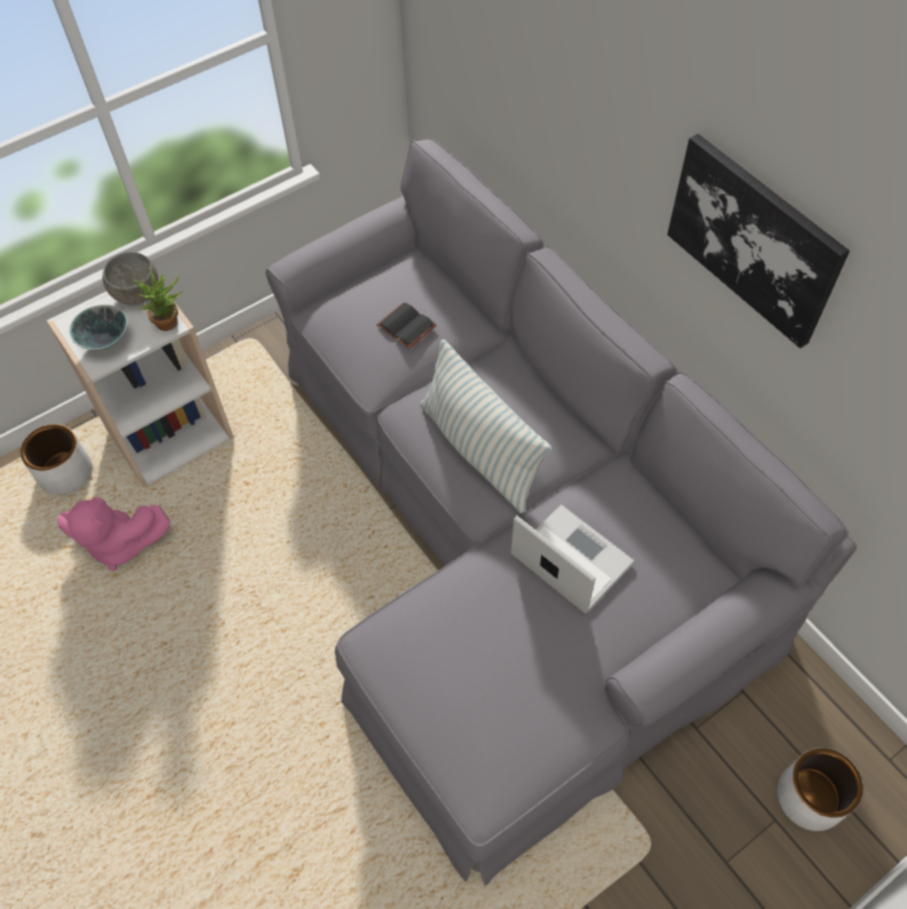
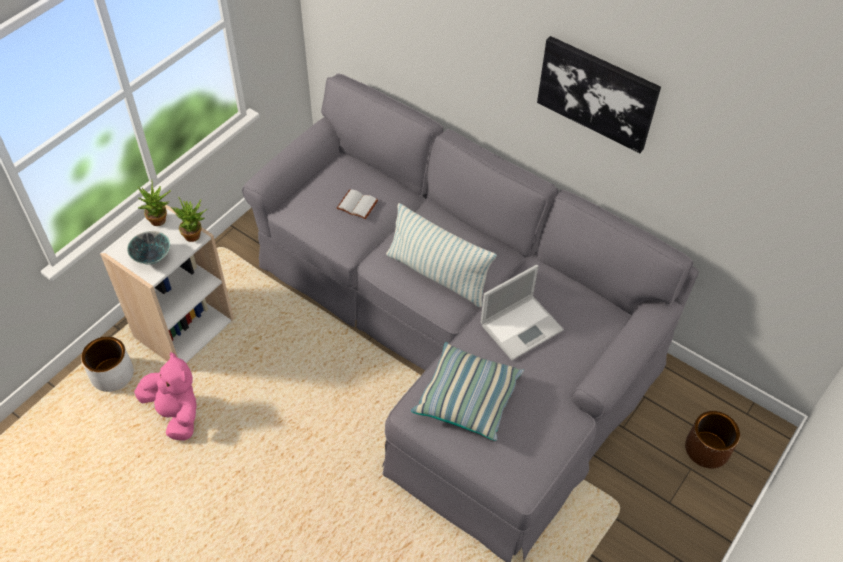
camera: 20 degrees left, 5 degrees down
(119, 543) = (176, 413): pink plush toy -> pink plush toy turned 120 degrees counterclockwise
(136, 294) = (161, 221): grey bowl -> potted plant
(405, 327) = (356, 205): black book -> white book
(452, 646) = (467, 398): none -> pillow
(569, 558) = (522, 326): laptop -> laptop turned 120 degrees clockwise
(810, 798) = (707, 449): white planter -> brown planter

